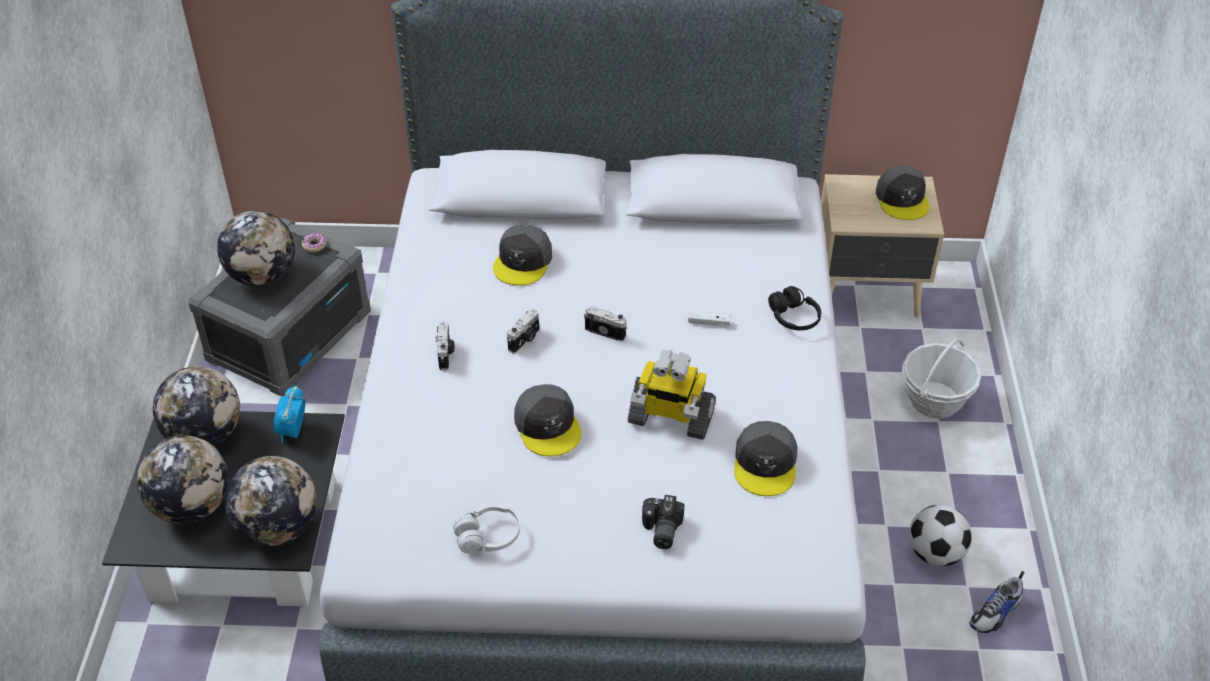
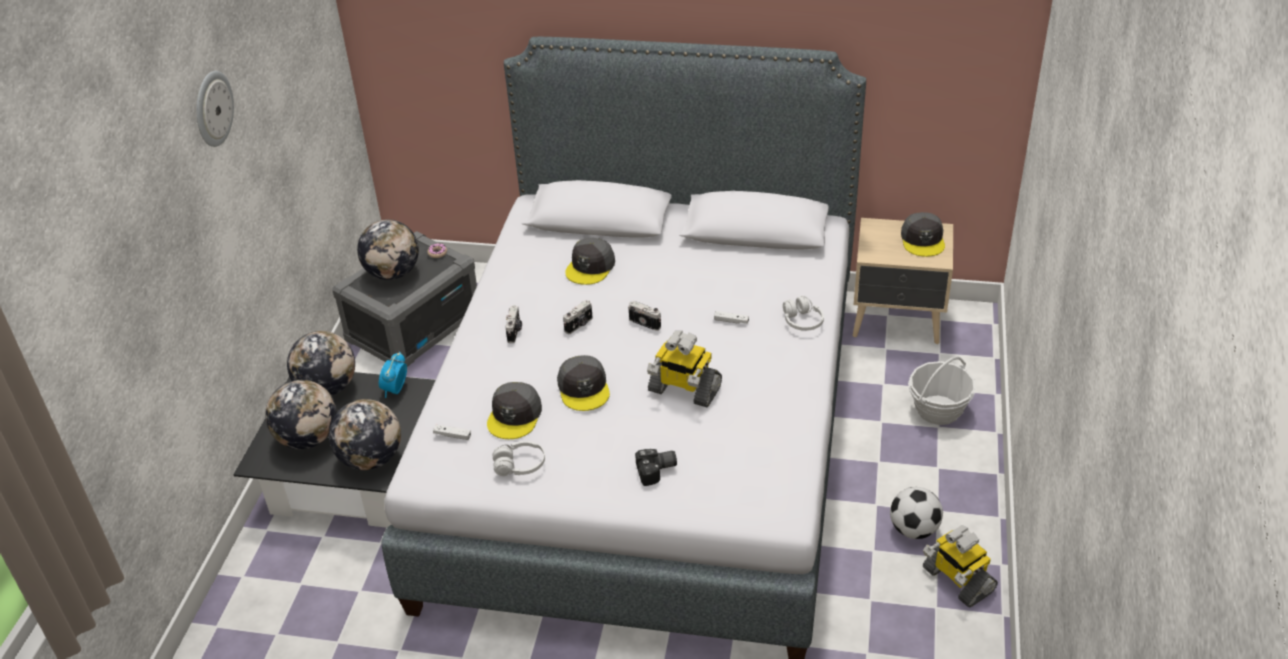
camera: 10 degrees right, 5 degrees down
(41, 101) = (212, 108): none -> wall clock
(394, 502) = (452, 435): none -> white game controller
(660, 530) = (657, 471): camera -> camera turned 120 degrees counterclockwise
(765, 464) = (754, 429): grey cap -> grey cap (515, 416)
(793, 317) = (802, 321): black headphones -> white headphones
(996, 612) = (957, 580): shoe -> toy robot

